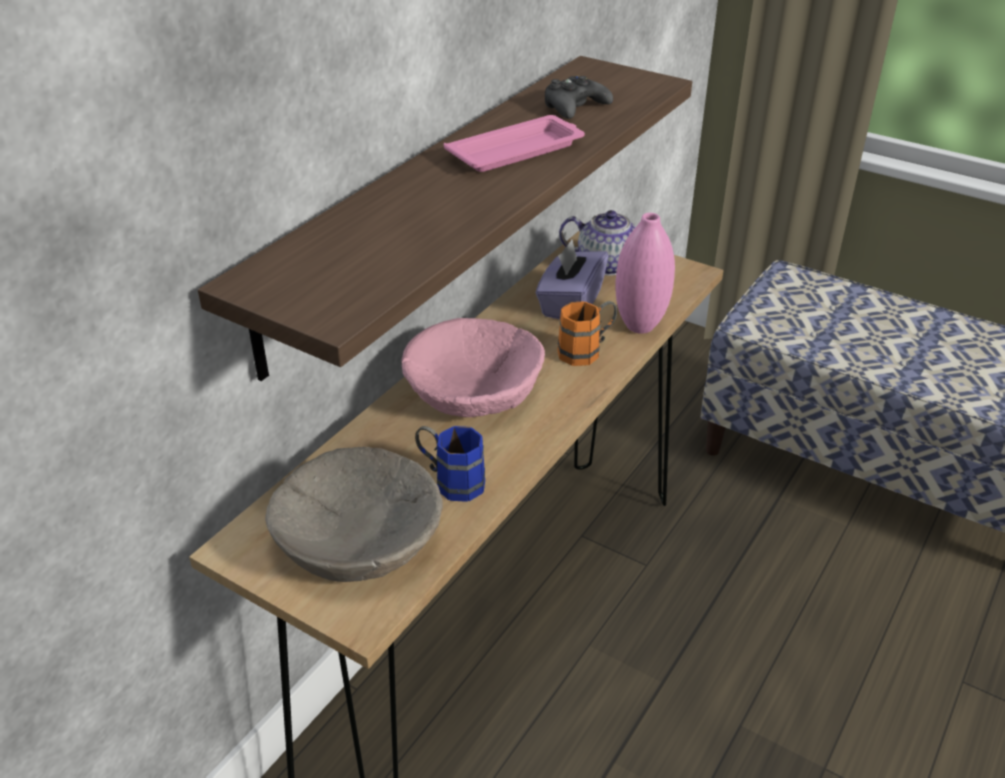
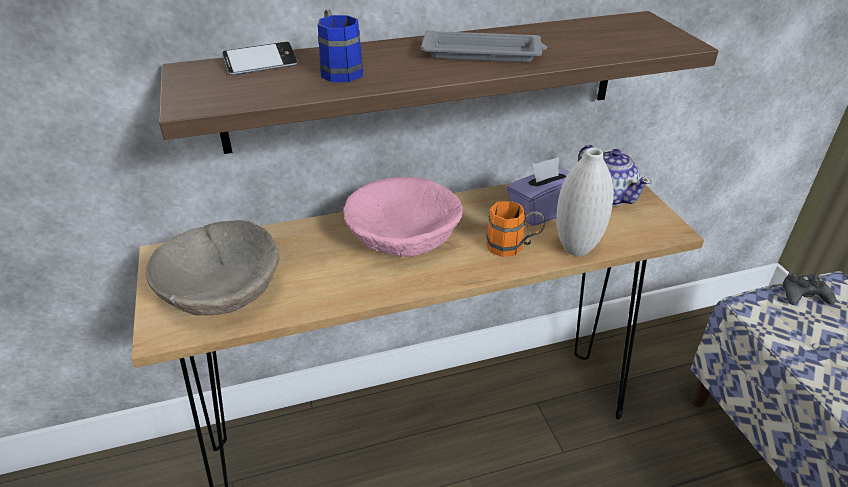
camera: 40 degrees right, 0 degrees up
(320, 245) = (261, 64): none -> phone
(450, 481) = (314, 283): blue mug -> blue mug (339, 69)
(517, 151) = (484, 53): pink tray -> grey tray
(575, 107) = (580, 40): black game controller -> black game controller (803, 295)
(640, 326) = (576, 249): pink vase -> white vase

